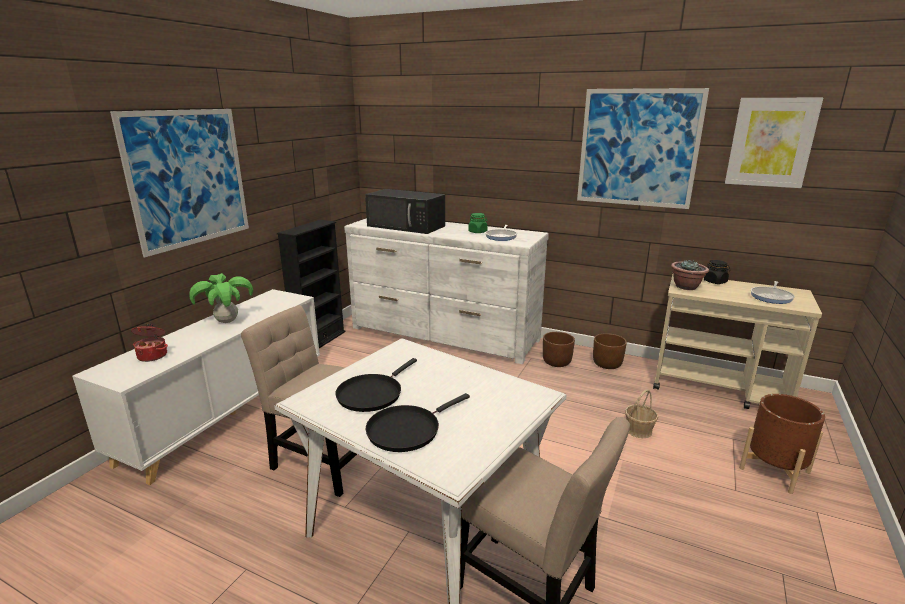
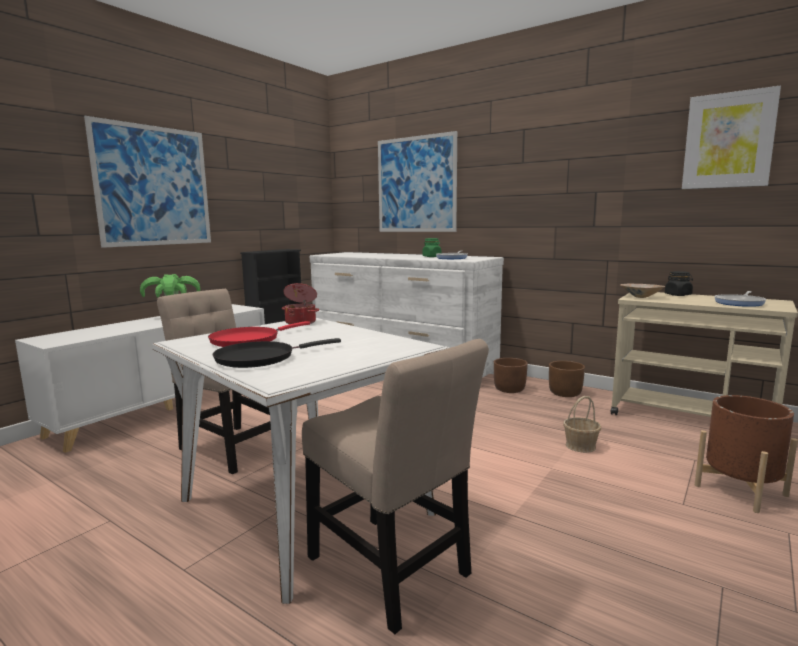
camera: 10 degrees right, 10 degrees down
(153, 355) = (92, 332): cooking pot -> cooking pot (301, 322)
(372, 394) = (248, 340): black frying pan -> red frying pan
(407, 226) = (367, 255): black microwave -> none
(638, 148) = (588, 162): picture -> picture (416, 184)
(686, 287) = (641, 297): potted plant -> beige bowl

